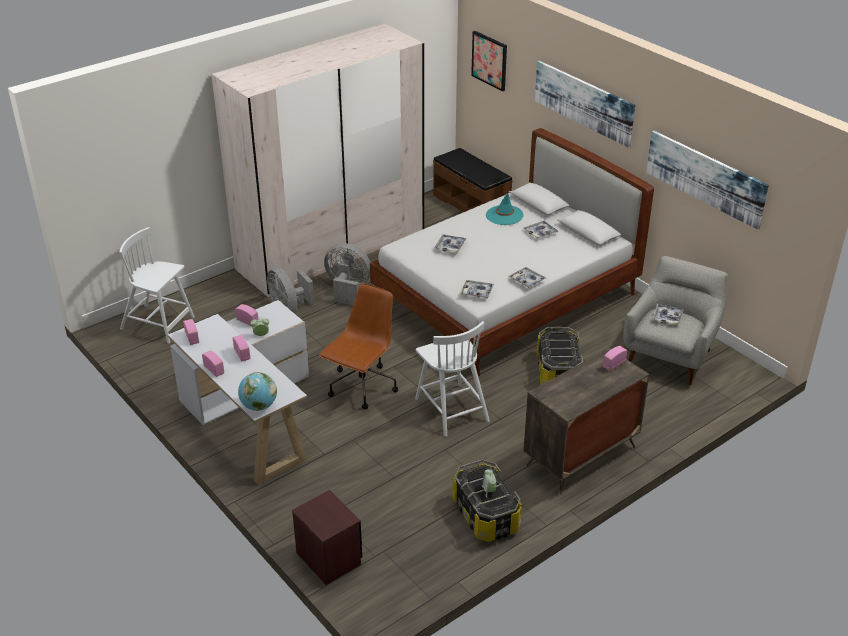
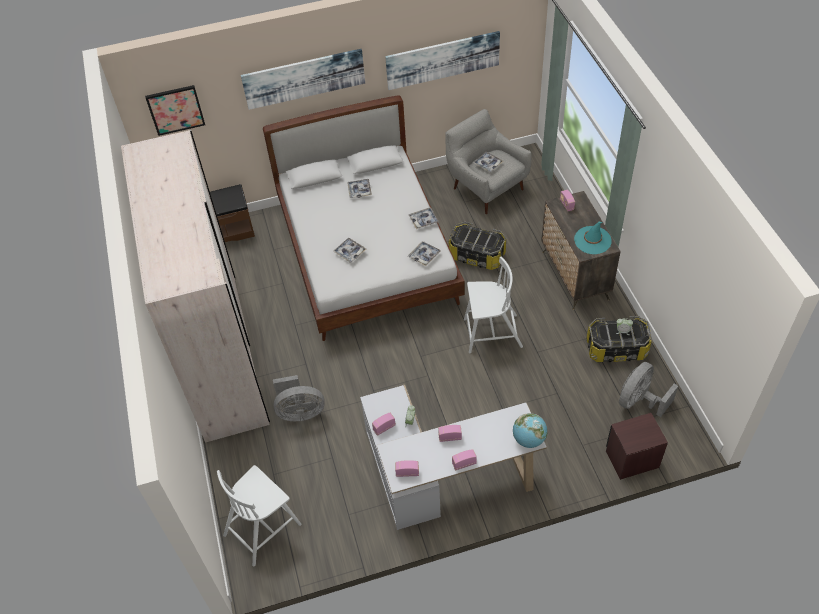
camera: 65 degrees left, 15 degrees up
(348, 290) = (293, 359): grey fan -> grey fan (639, 401)
(362, 387) = (438, 385): brown office chair -> none
(504, 215) = (320, 204): turquoise hat -> turquoise hat (592, 240)

